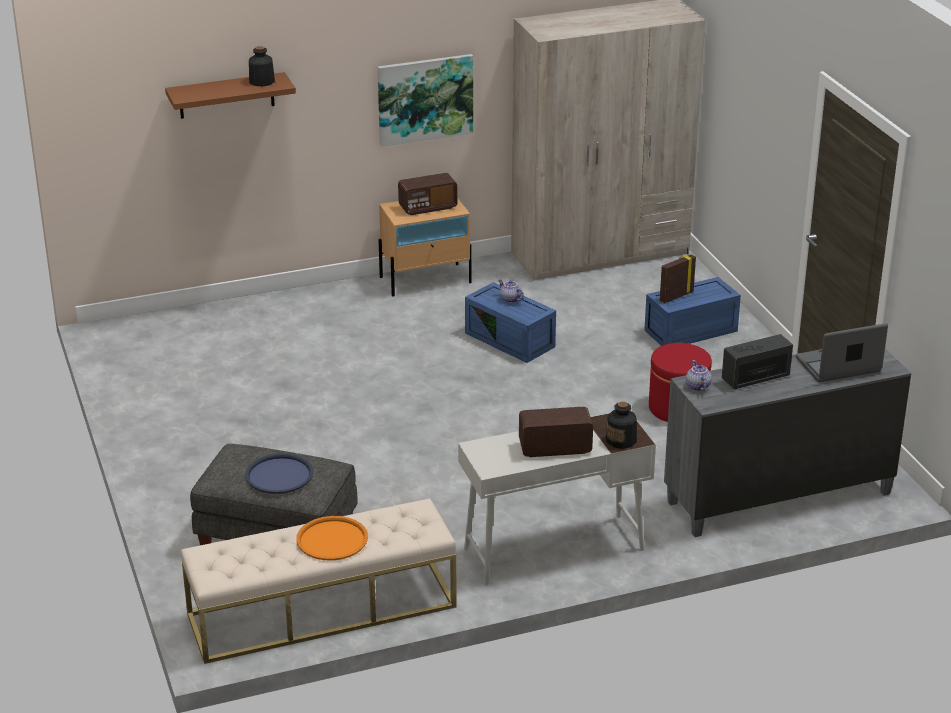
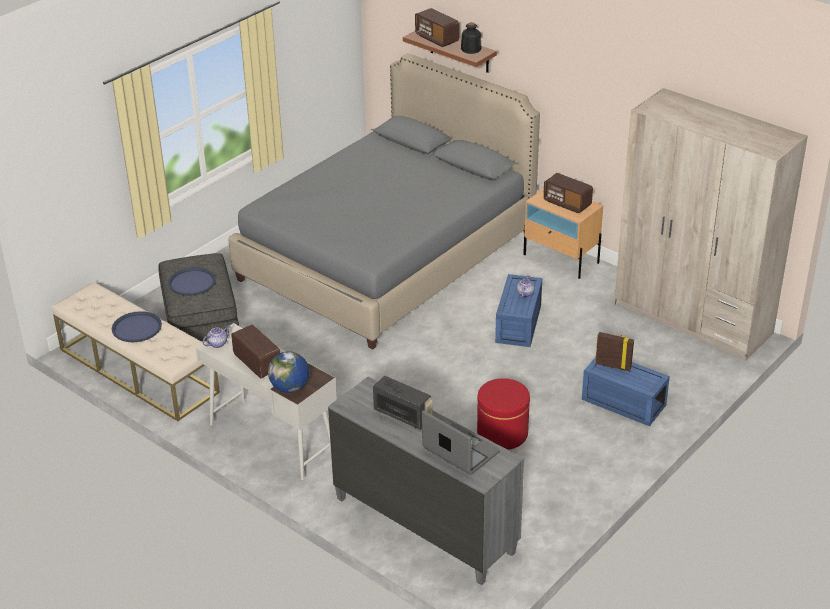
camera: 60 degrees right, 5 degrees up
(209, 89) = (437, 39): none -> radio
(294, 373) = (387, 256): none -> grey bed
(332, 539) = (136, 328): orange tray -> blue tray
(425, 99) = (591, 120): picture -> none
(621, 440) = (290, 388): bottle -> globe
(697, 386) = (366, 392): teapot -> teapot (217, 343)

